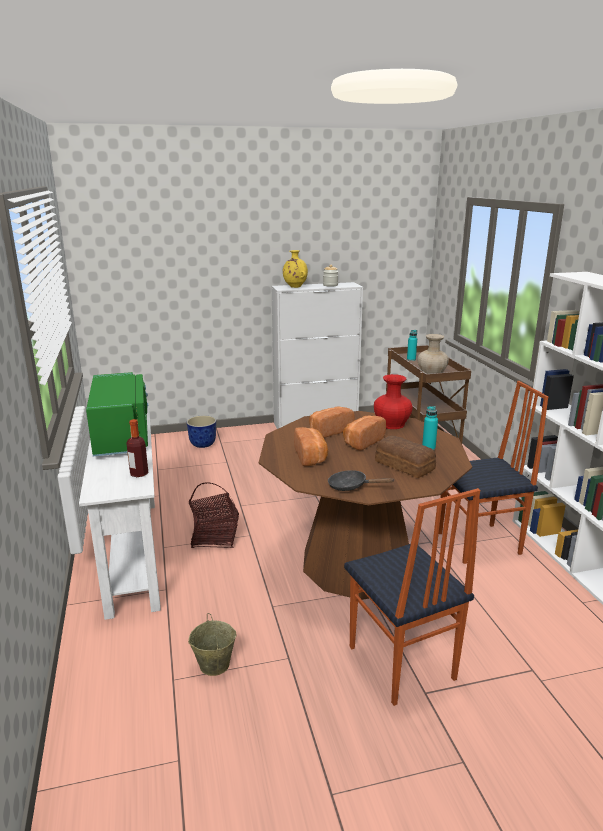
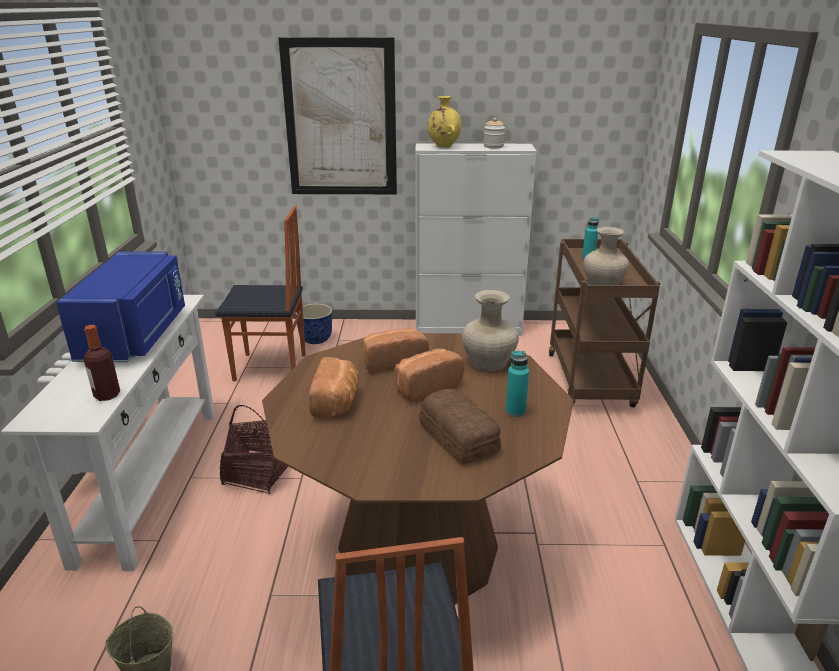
camera: 15 degrees right, 5 degrees up
(123, 436) = (137, 335): green microwave -> blue microwave
(213, 270) = (340, 119): none -> picture
(351, 486) = (355, 464): black frying pan -> none
(391, 424) = (488, 362): red vase -> beige vase
(480, 544) = (607, 550): chair -> chair (271, 368)

